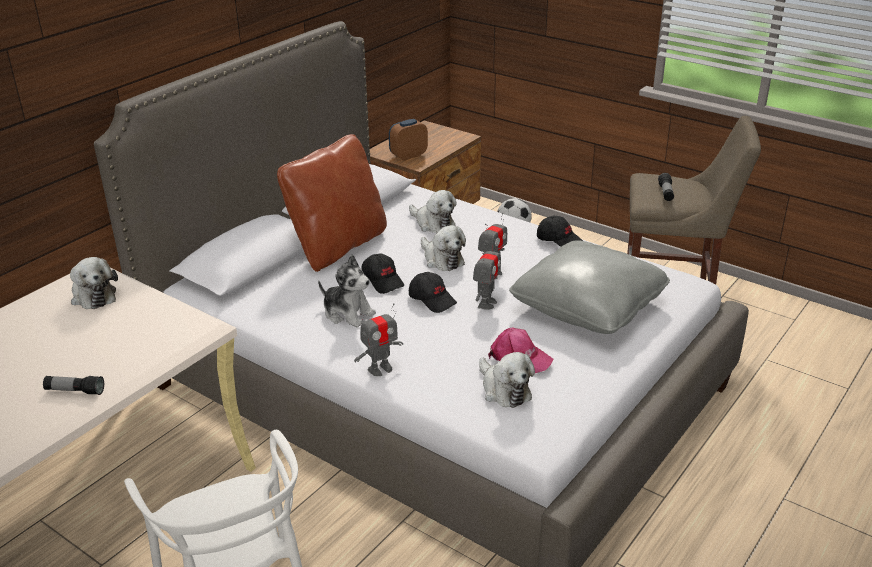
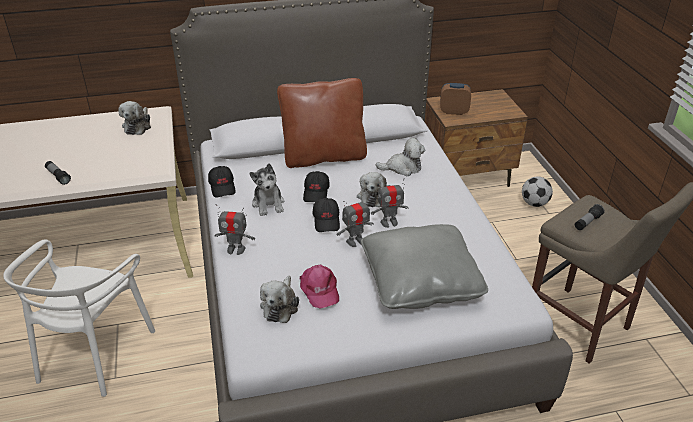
camera: 40 degrees right, 5 degrees up
(433, 223) = (402, 168): plush toy -> plush toy turned 90 degrees counterclockwise
(559, 240) = (472, 221): black cap -> black cap (222, 187)

